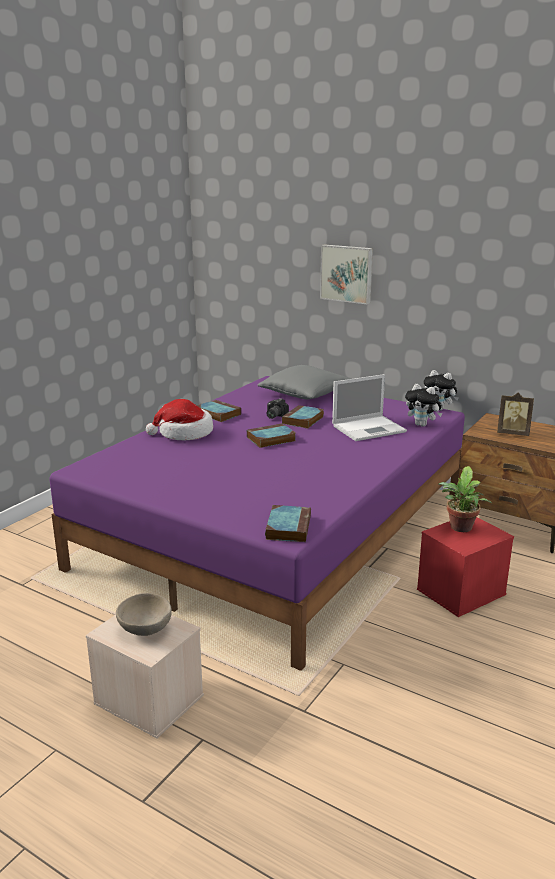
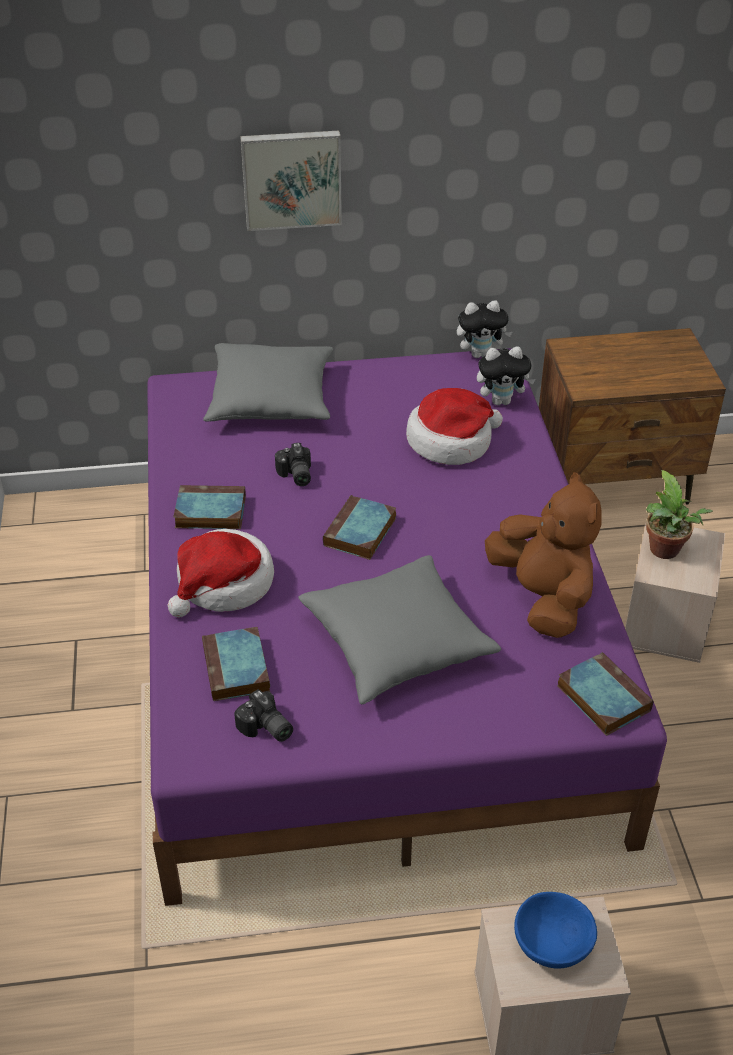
camera: 40 degrees left, 20 degrees up
(120, 474) = (265, 729): none -> camera
(144, 629) = (551, 945): beige bowl -> blue bowl
(223, 473) = (397, 643): none -> grey pillow
(303, 420) = (347, 466): book -> book (237, 670)
(321, 487) = (542, 598): none -> brown plush toy
(370, 428) = (451, 441): laptop -> hat
(461, 592) = (667, 623): red storage box -> beige storage box
(513, 433) = (621, 371): picture frame -> none

